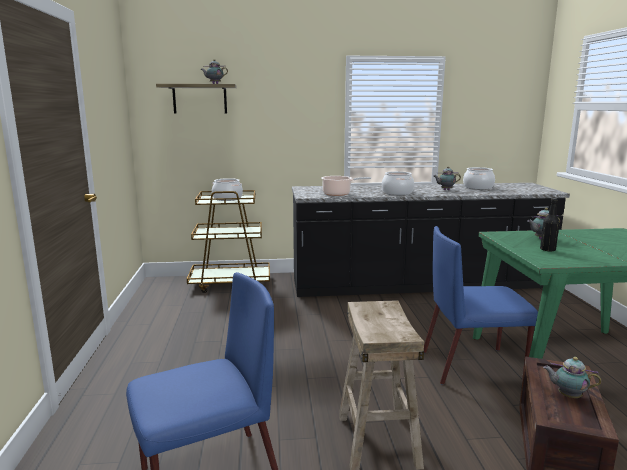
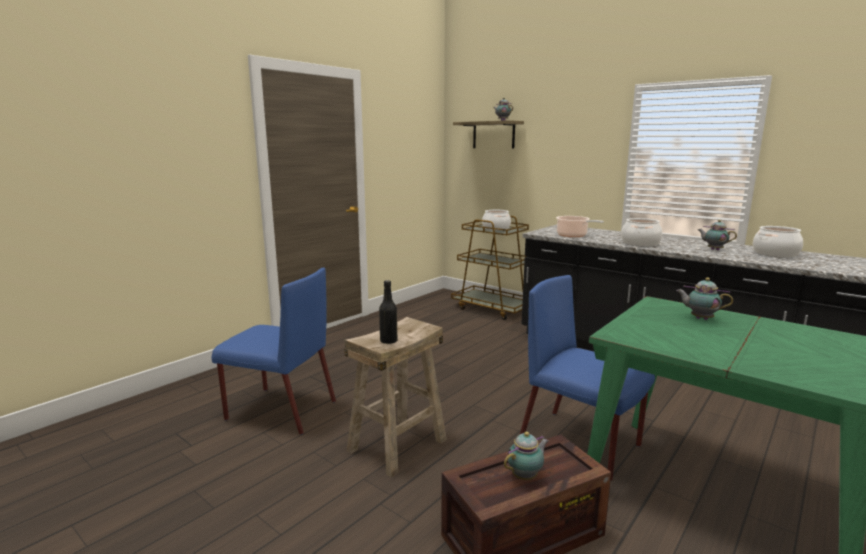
camera: 45 degrees right, 0 degrees up
(547, 250) = (664, 328): black bottle -> black bottle (388, 341)
(567, 396) = (526, 476): teapot -> teapot turned 75 degrees clockwise

